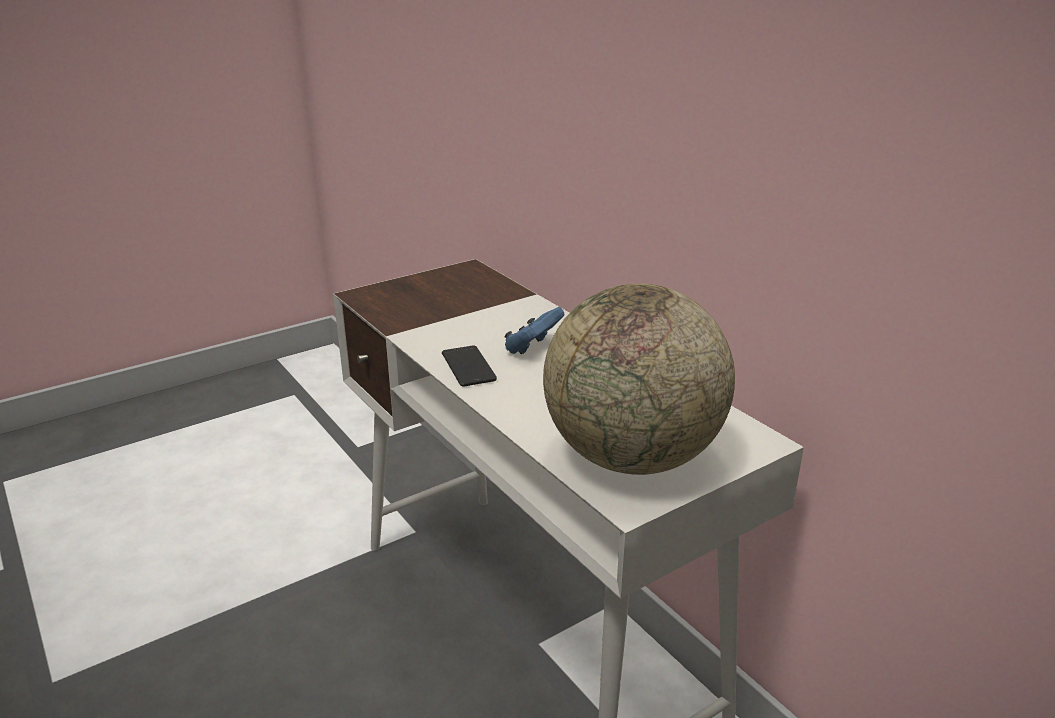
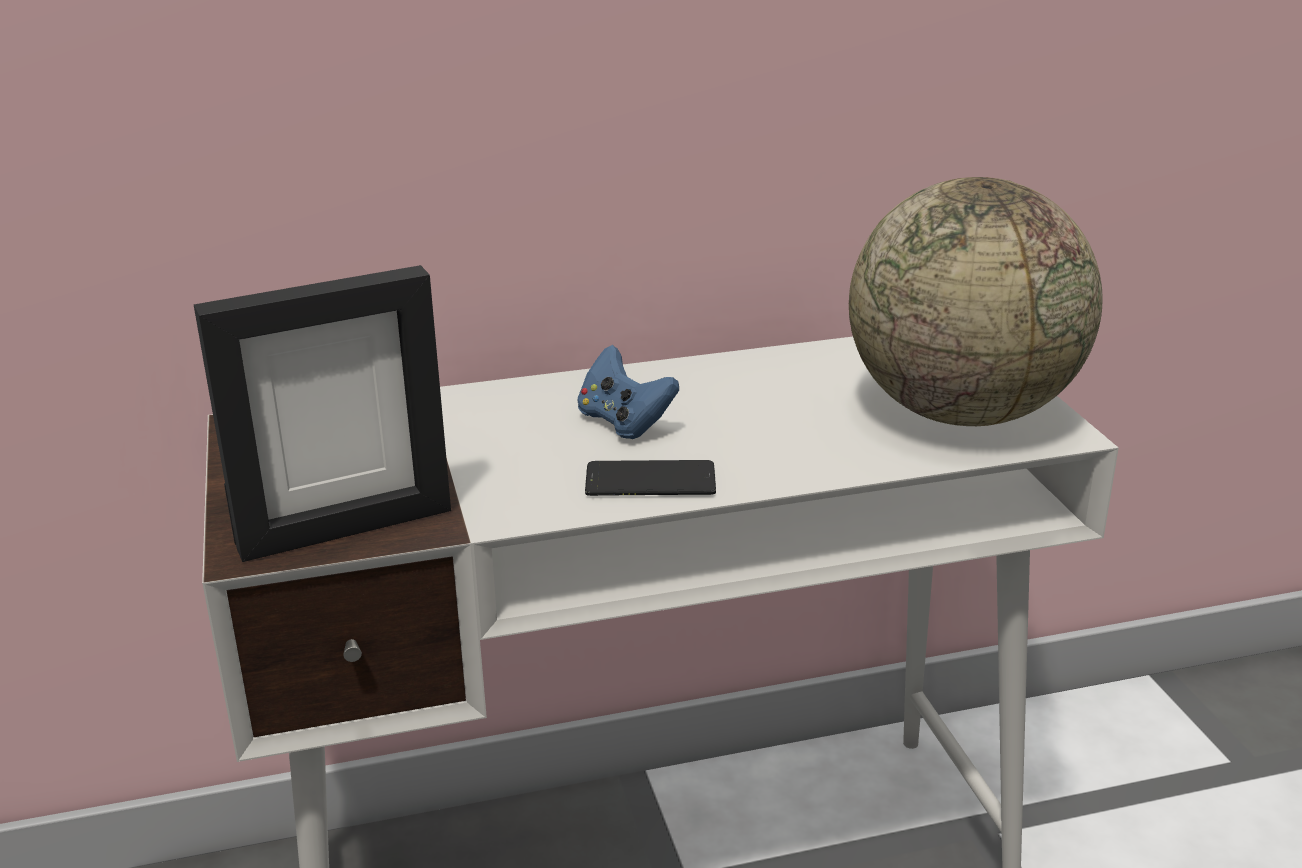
camera: 70 degrees left, 0 degrees up
(387, 307) = (344, 527): none -> picture frame

